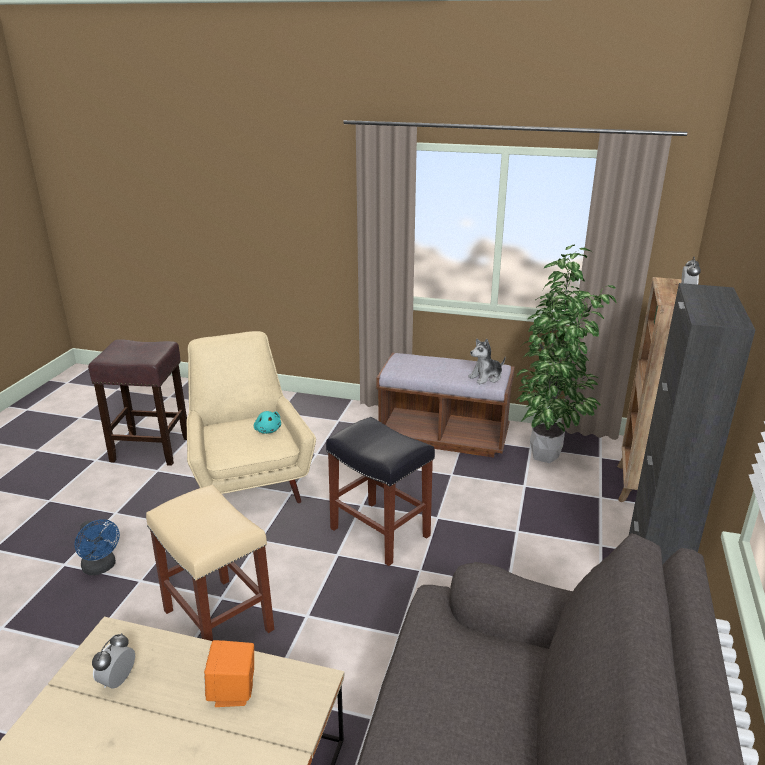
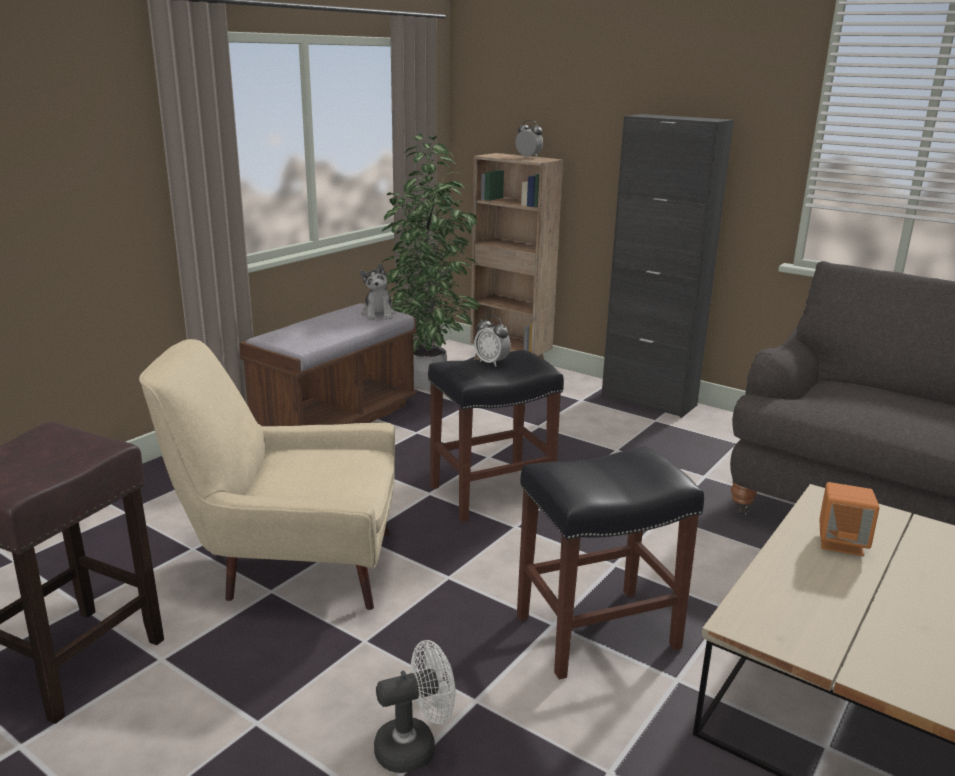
camera: 70 degrees left, 5 degrees down
(101, 567) = (415, 747): blue fan -> white fan
(118, 680) = (826, 619): alarm clock -> alarm clock (491, 362)
(219, 621) = (598, 630): beige stool -> black stool
(268, 430) = (322, 457): turquoise plush toy -> none

